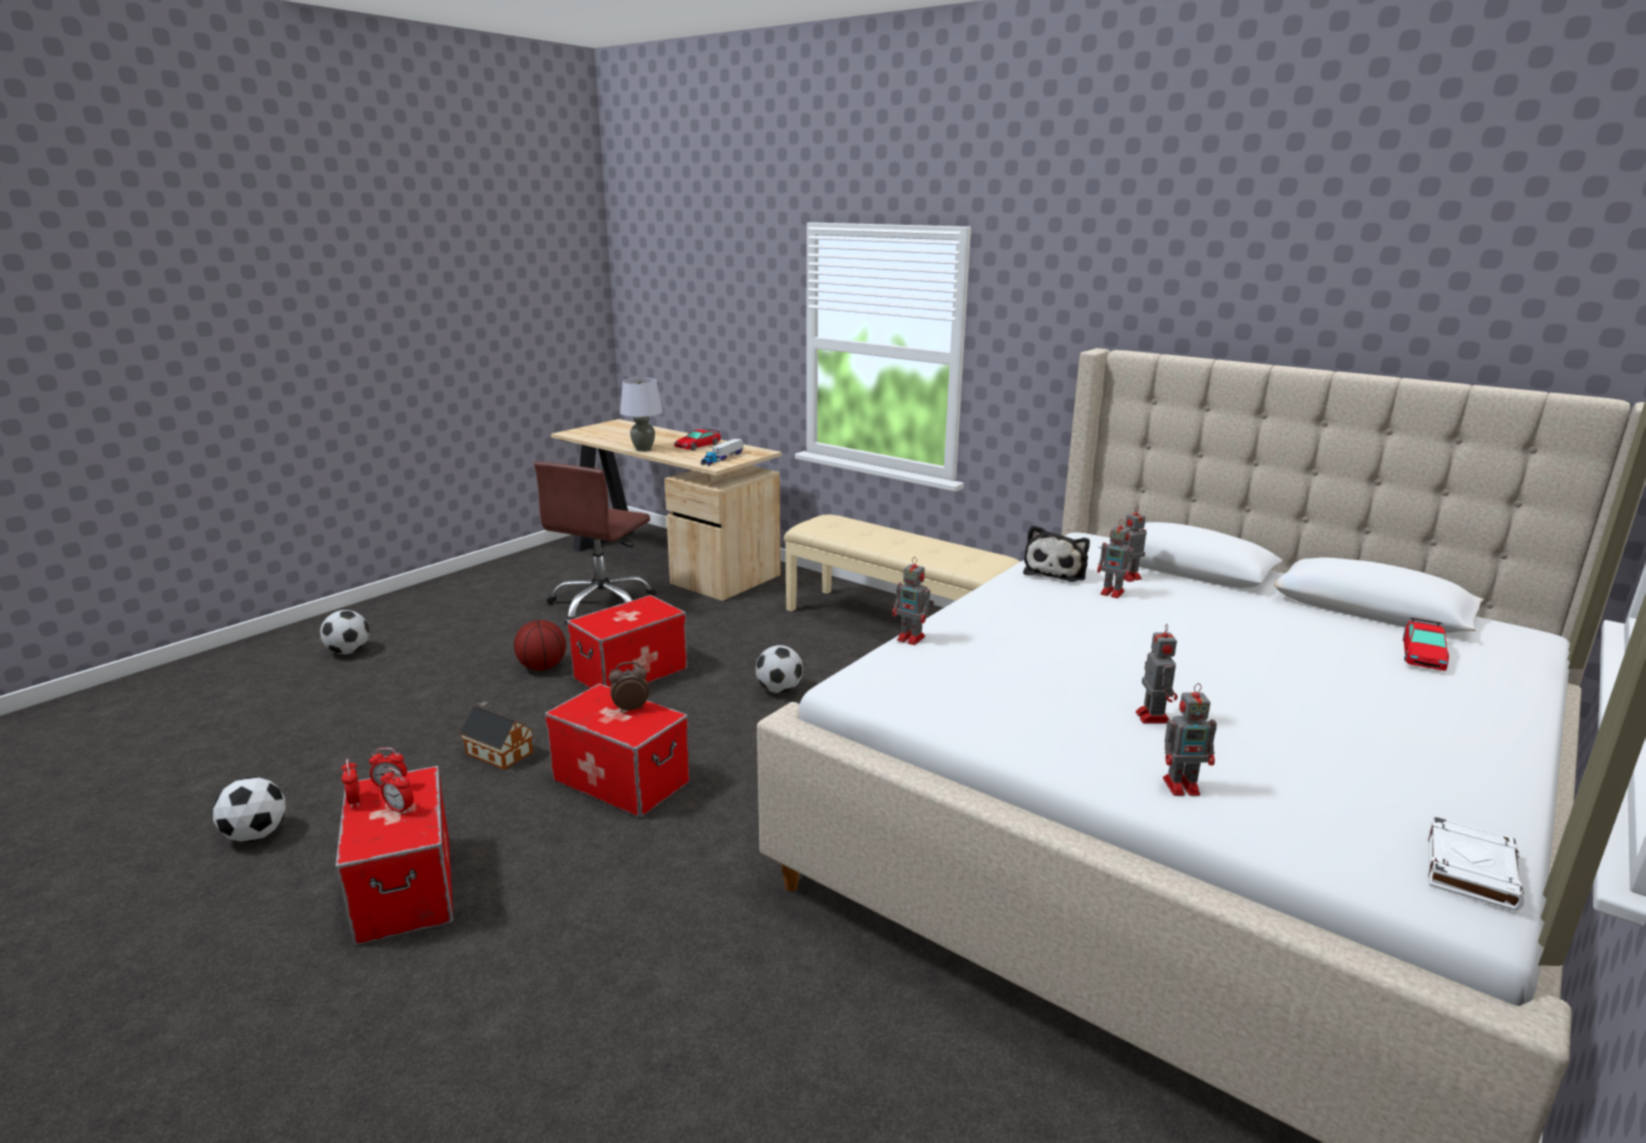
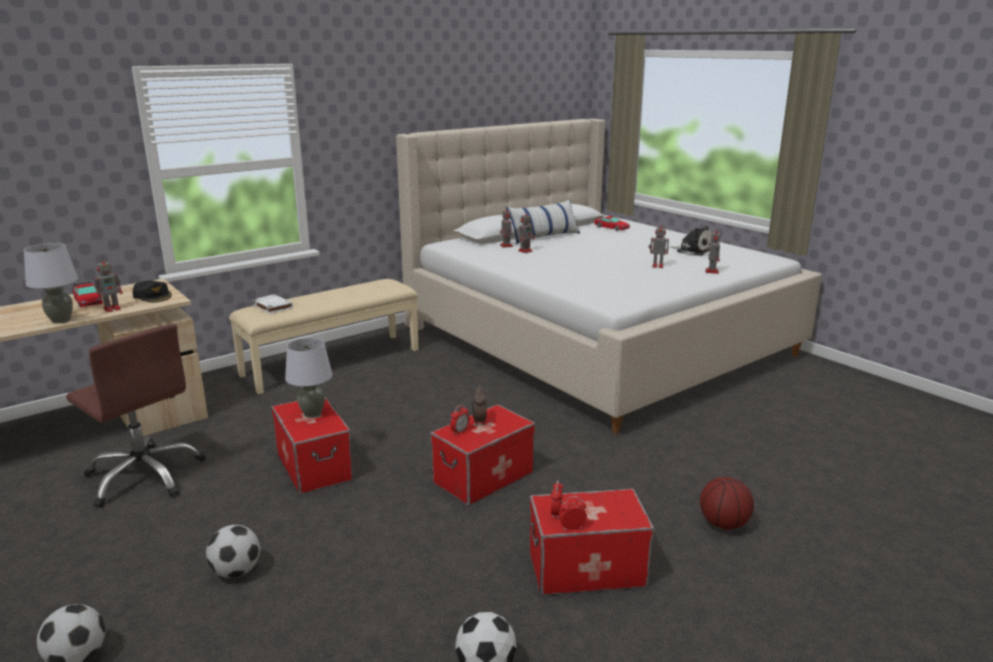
camera: 75 degrees left, 0 degrees up
(400, 809) = (588, 507): alarm clock -> alarm clock (460, 432)
(498, 752) = (409, 533): toy house -> none
(542, 667) = (260, 511): basketball -> basketball (723, 524)
(635, 616) = (313, 414): none -> grey table lamp
(722, 459) = (153, 296): toy truck -> black cap
(779, 690) = (392, 411): football -> football (236, 572)
(912, 638) = (564, 289): toy robot -> toy robot (113, 308)
(1056, 571) = (489, 255): plush toy -> plush toy (693, 251)
(1236, 598) = (544, 237): none -> pillow
(1470, 868) = (757, 254): white book -> white book (272, 307)

